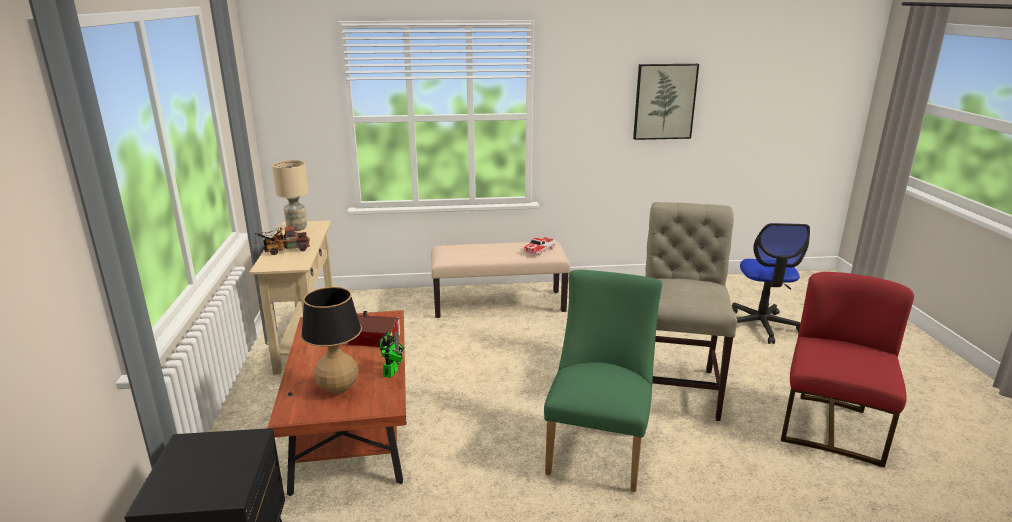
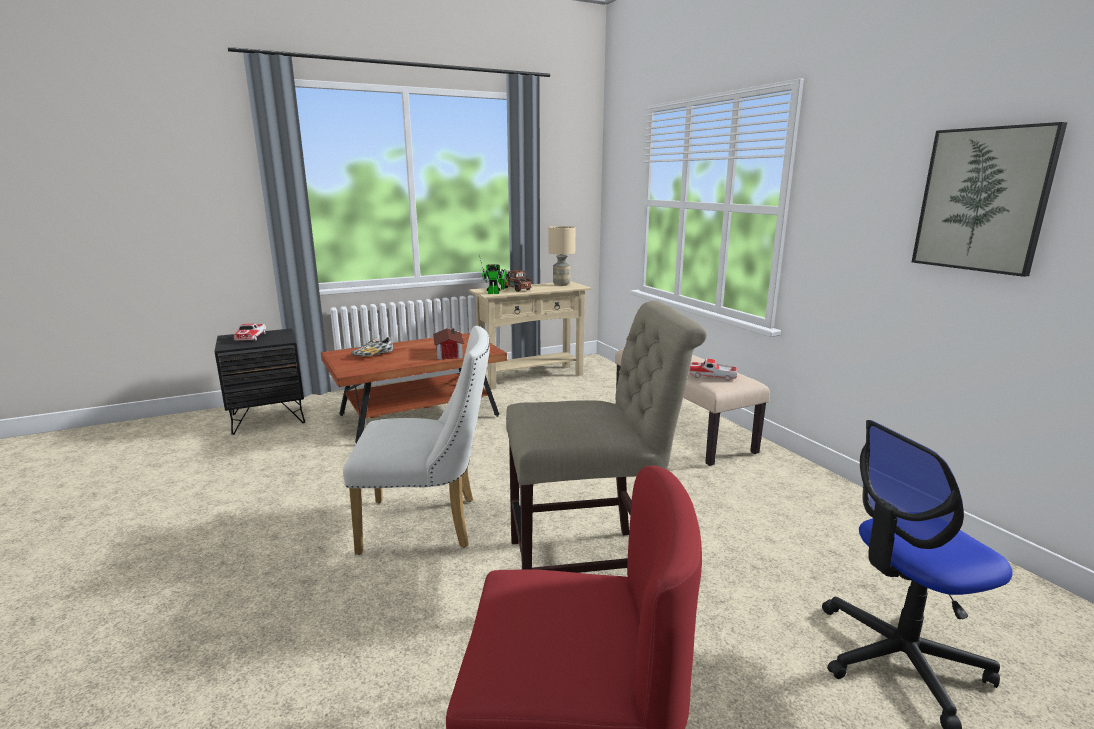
camera: 70 degrees right, 5 degrees down
(190, 473) = (251, 337): none -> toy car
(333, 386) = (373, 355): table lamp -> shoe
(392, 371) = (400, 365): toy robot -> toy robot (495, 293)
(598, 448) = (429, 524): green chair -> white chair

